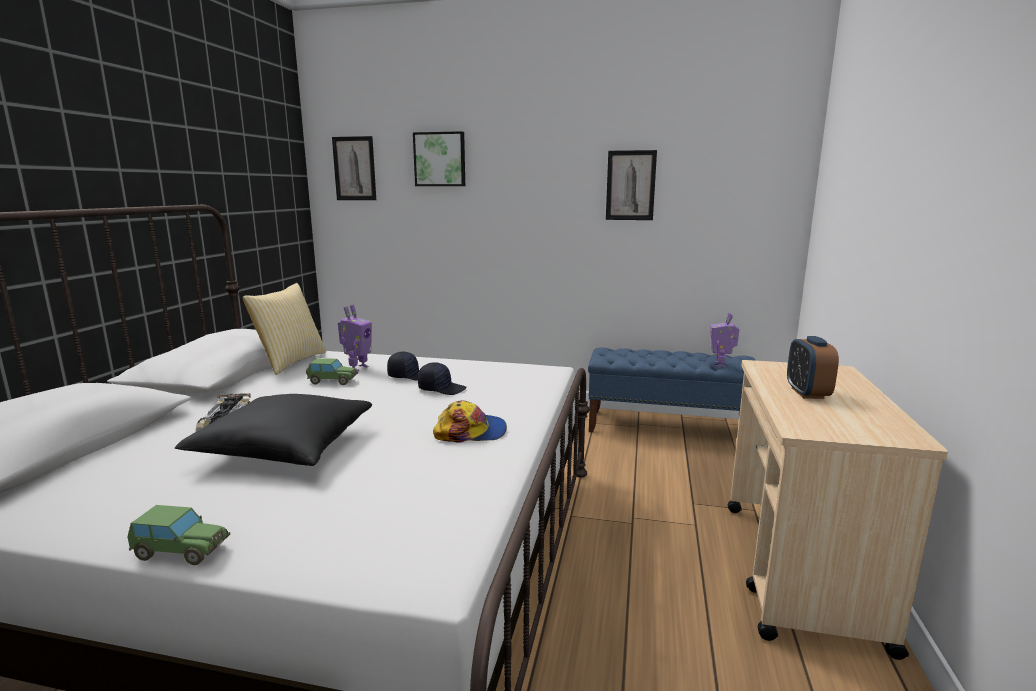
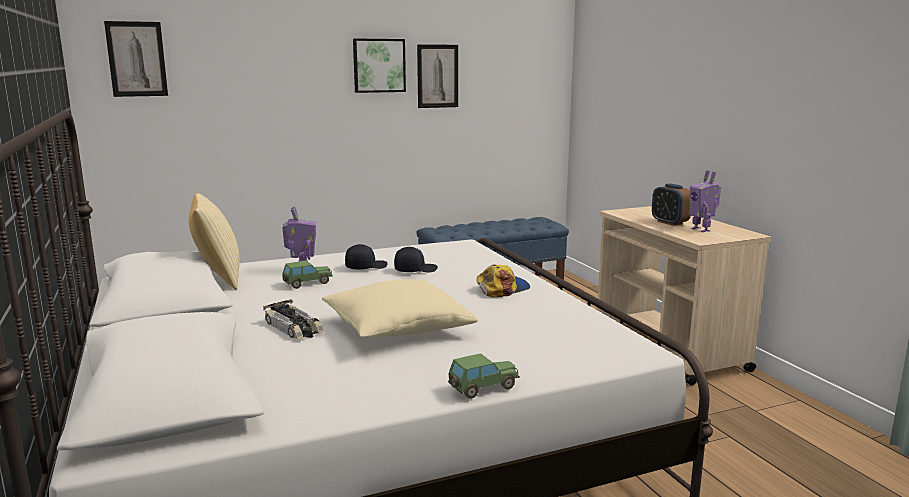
camera: 35 degrees left, 0 degrees up
(285, 448) = (397, 328): black pillow -> beige pillow
(440, 159) = (247, 50): picture -> picture (378, 65)
(721, 364) = (534, 225): toy robot -> toy robot (701, 229)

